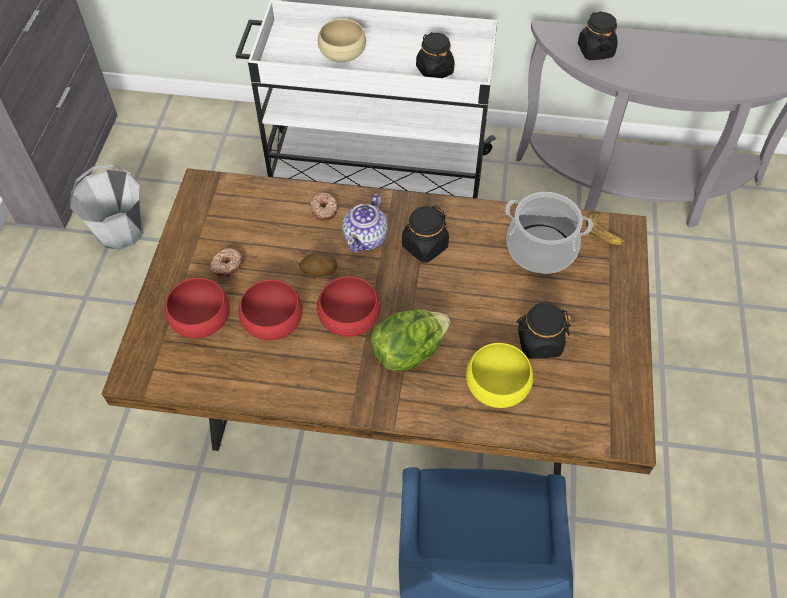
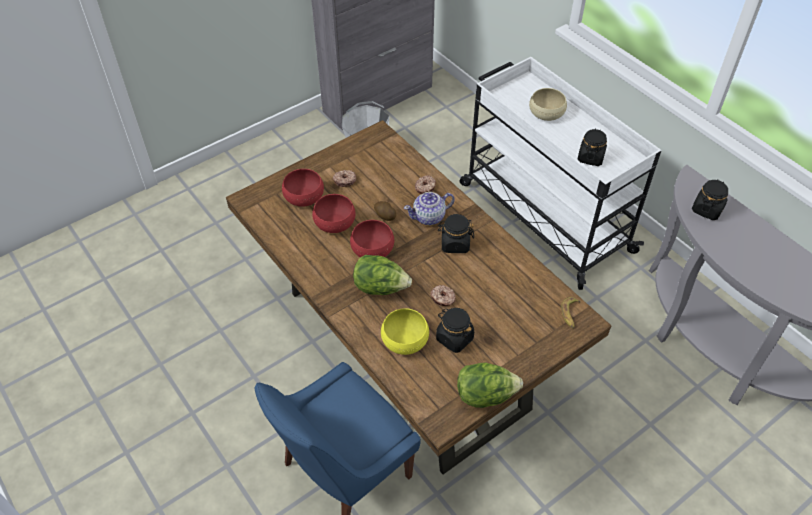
camera: 45 degrees right, 5 degrees down
(480, 312) = (443, 298): none -> donut
(540, 249) = (519, 294): cooking pot -> none
(631, 374) = (485, 395): none -> lettuce

